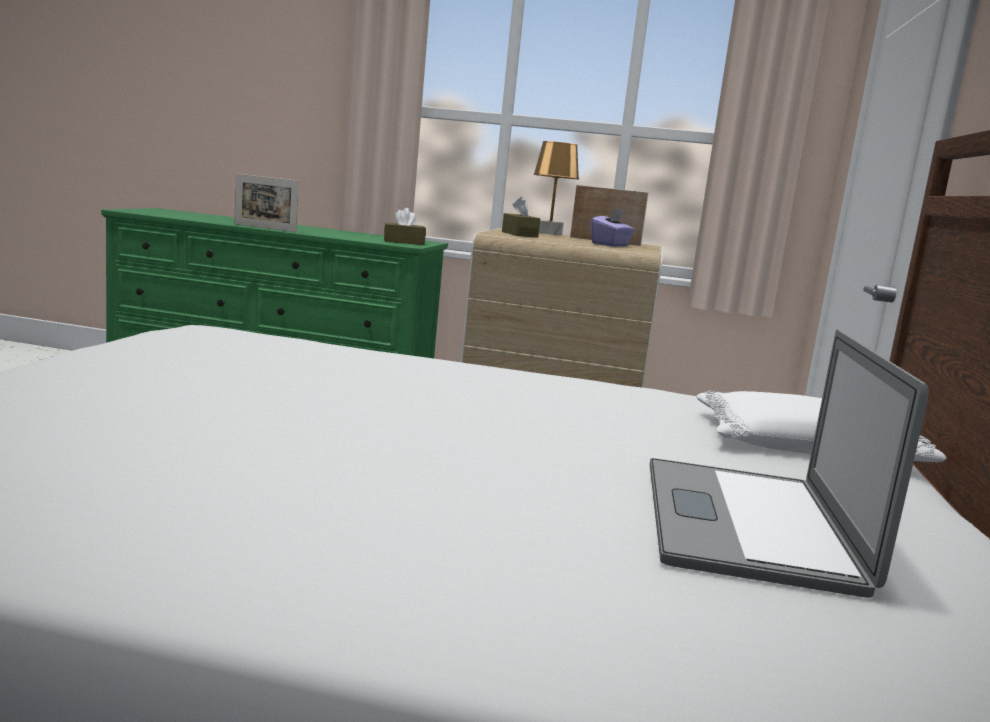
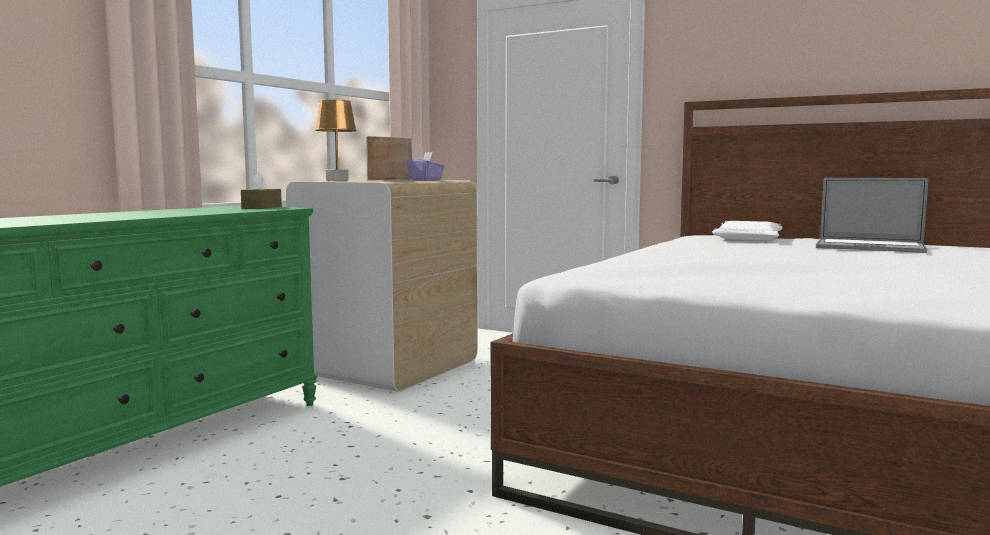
camera: 70 degrees left, 5 degrees down
(265, 228) = (151, 216): picture frame -> none
(519, 234) = (378, 181): brown tissue box -> none

